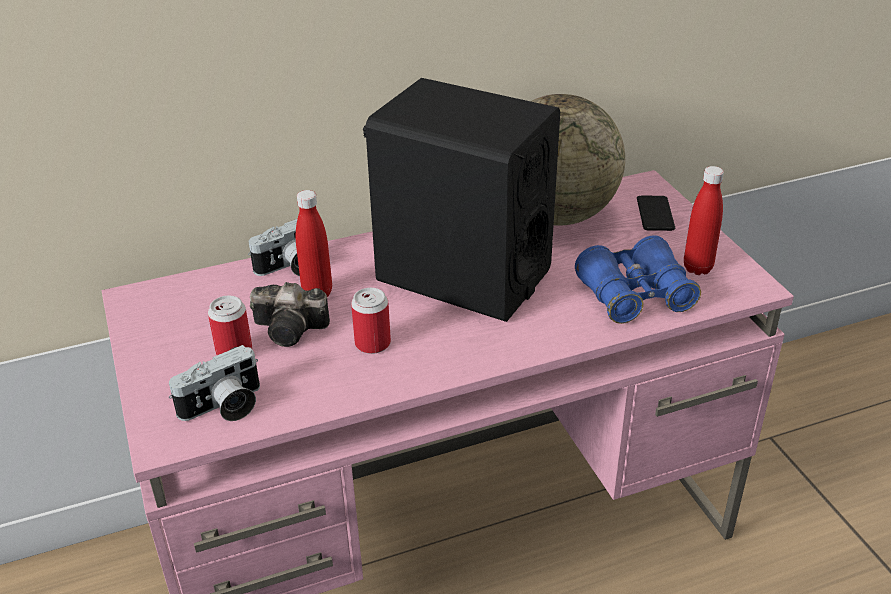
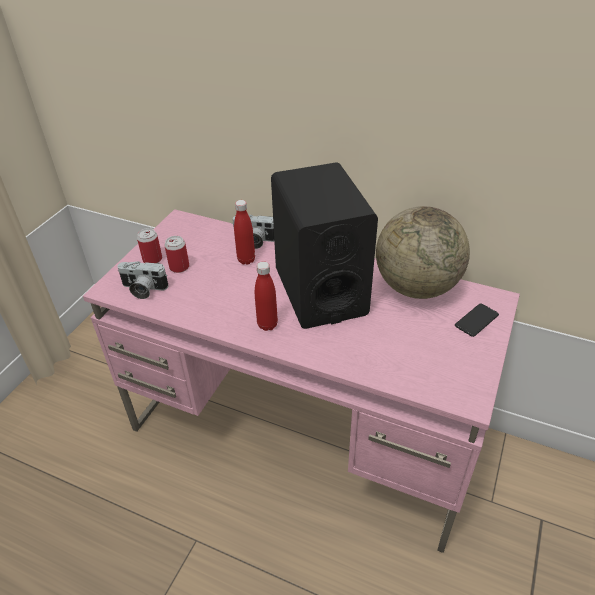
camera: 45 degrees right, 5 degrees up
(293, 329) = (213, 271): camera -> none
(372, 343) = (233, 299): can -> can (152, 259)
(635, 295) = (390, 359): blue binoculars -> none
(697, 268) = (452, 368): red bottle -> red bottle (267, 325)

